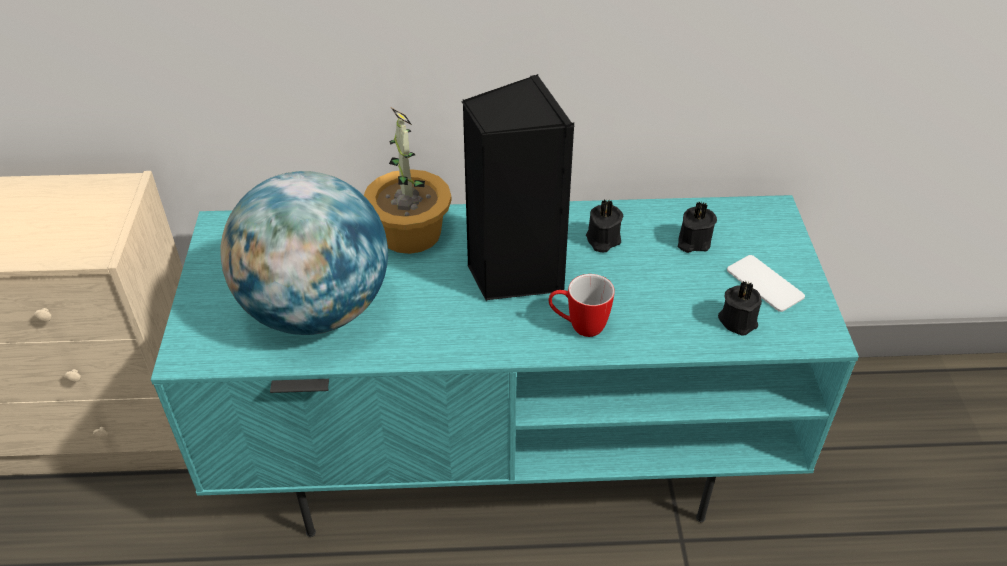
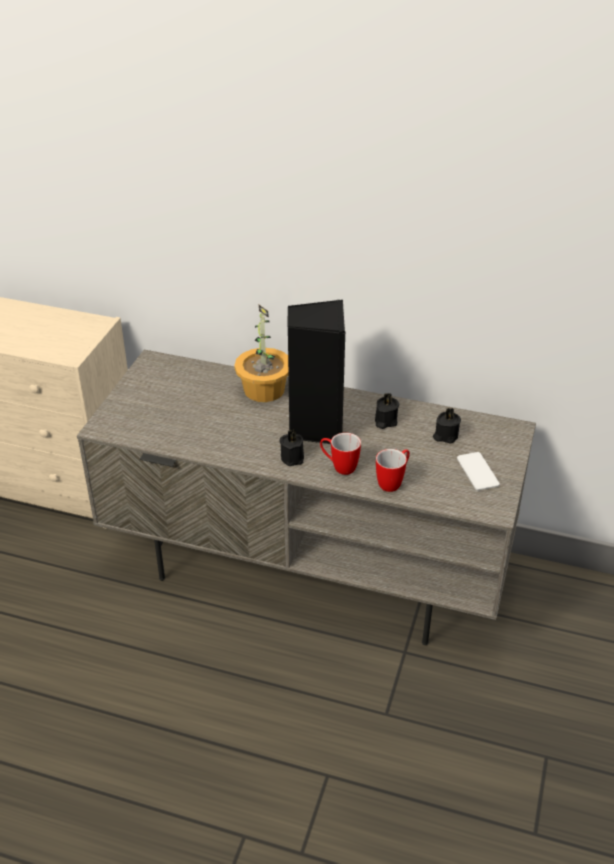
camera: 20 degrees right, 5 degrees down
(316, 310) = (185, 420): globe -> none
(506, 451) = (310, 565): turquoise tv stand -> grey tv stand
(665, 330) = (393, 482): none -> mug
(738, 319) = (445, 488): black candle -> black candle (293, 457)

